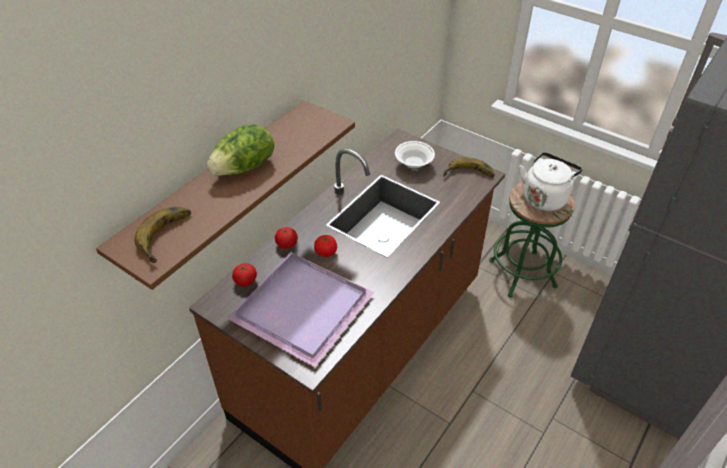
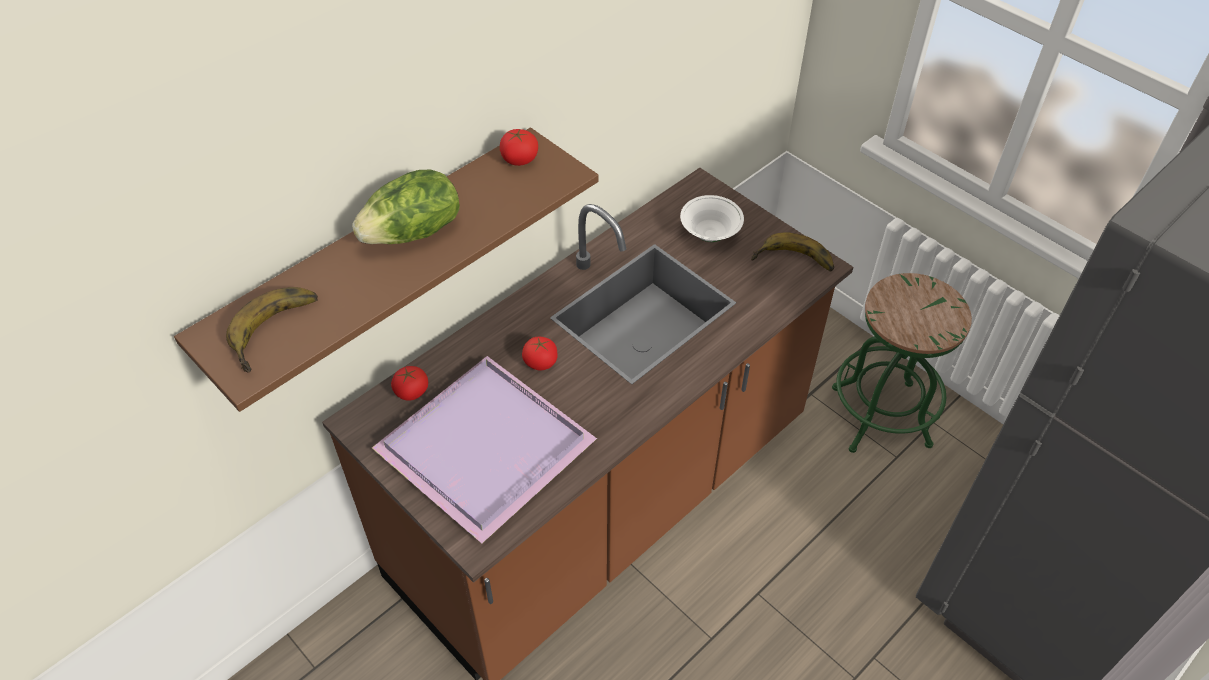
camera: 10 degrees right, 5 degrees up
(287, 244) = (485, 341): tomato -> tomato (520, 159)
(545, 197) = (924, 307): white kettle -> none

